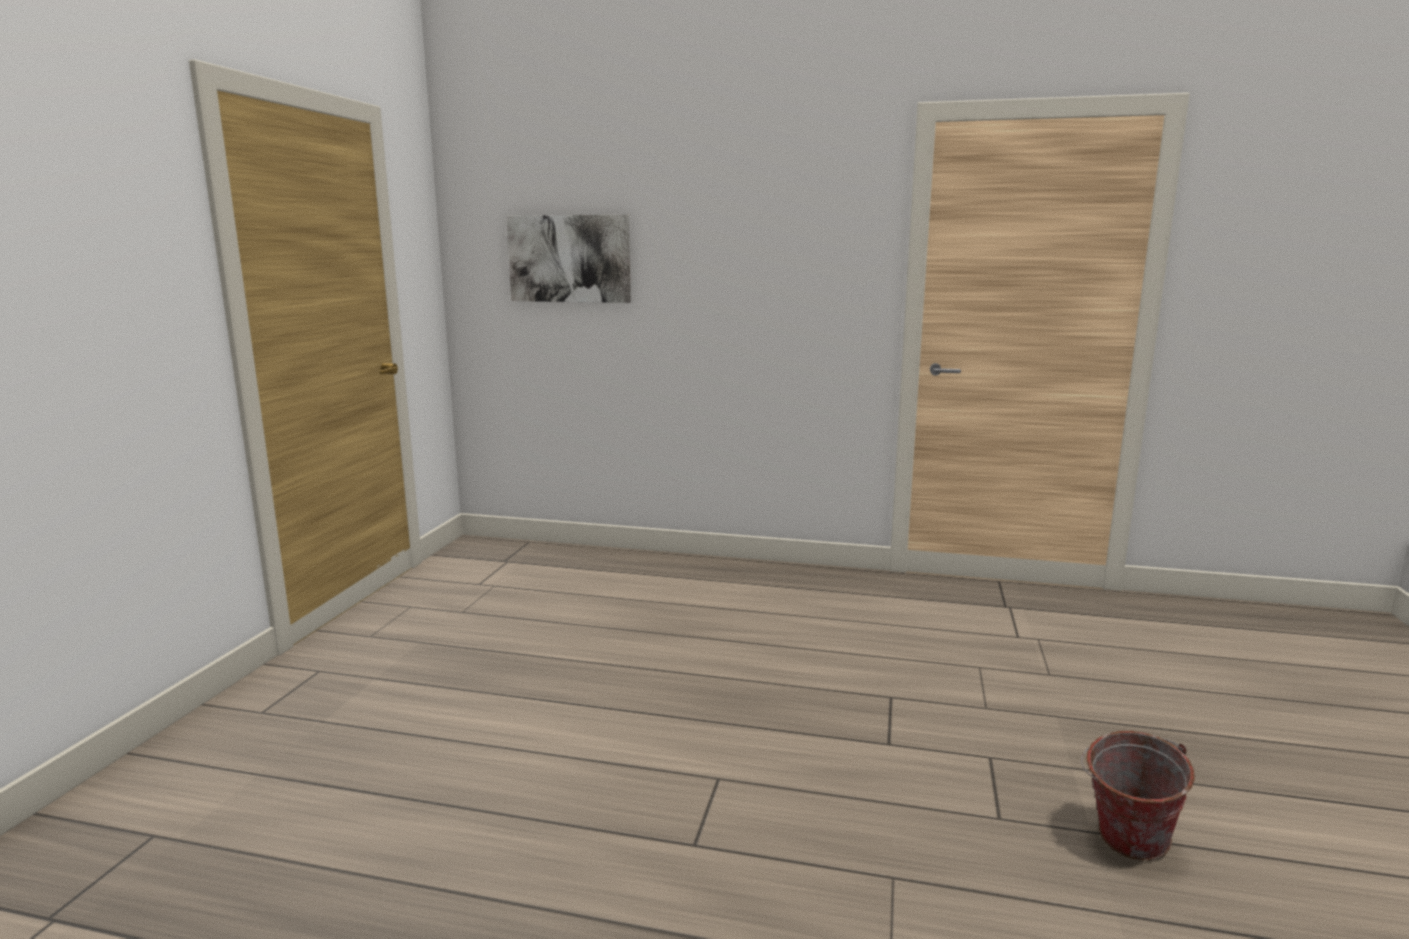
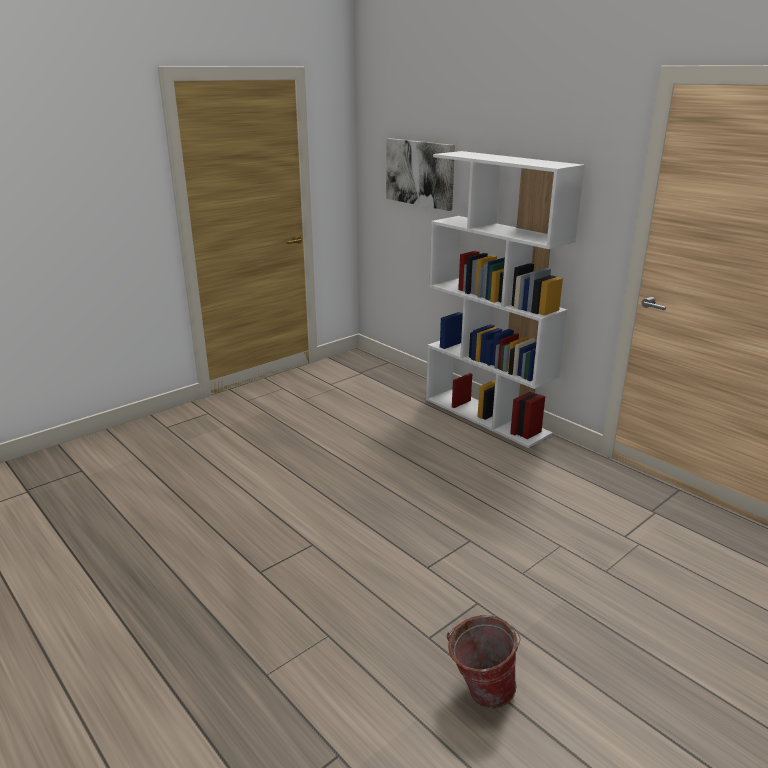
camera: 35 degrees right, 10 degrees up
(729, 568) = (487, 416): none -> white bookcase

